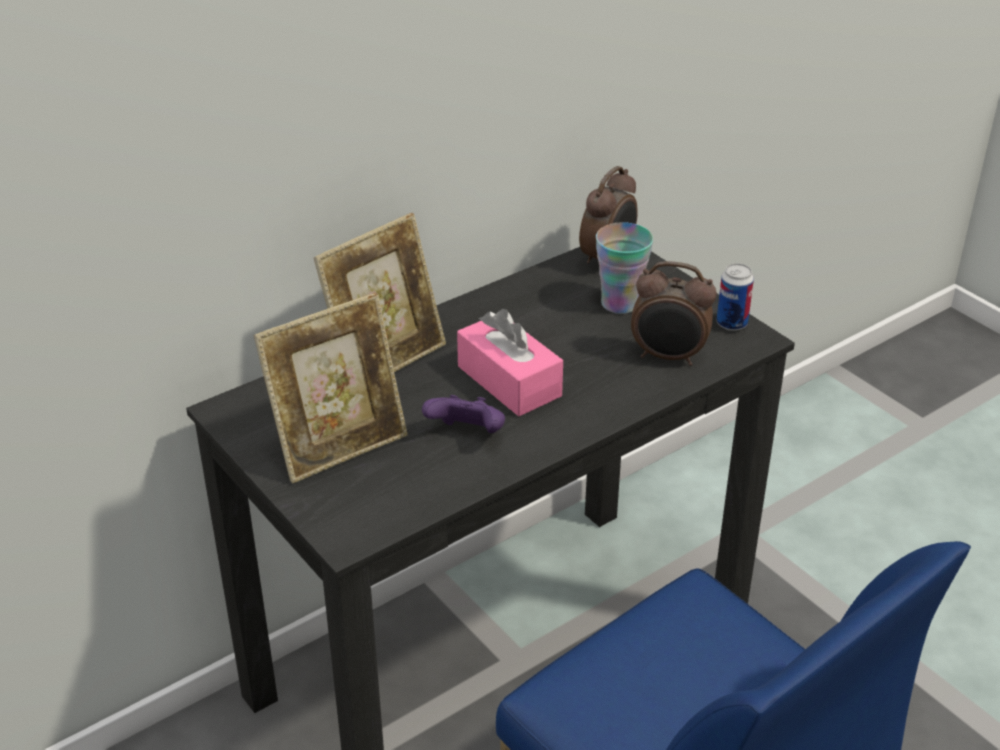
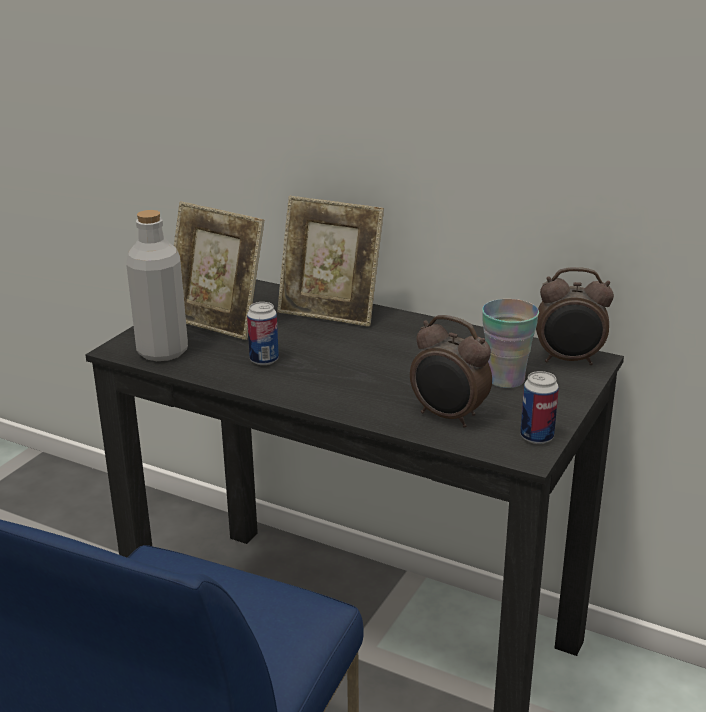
camera: 65 degrees right, 10 degrees down
(384, 505) = (162, 351): none -> grey bottle
(467, 434) = (264, 360): purple game controller -> can
(509, 381) = (345, 360): pink tissue box -> none
(668, 357) = (448, 417): alarm clock -> alarm clock turned 45 degrees counterclockwise

